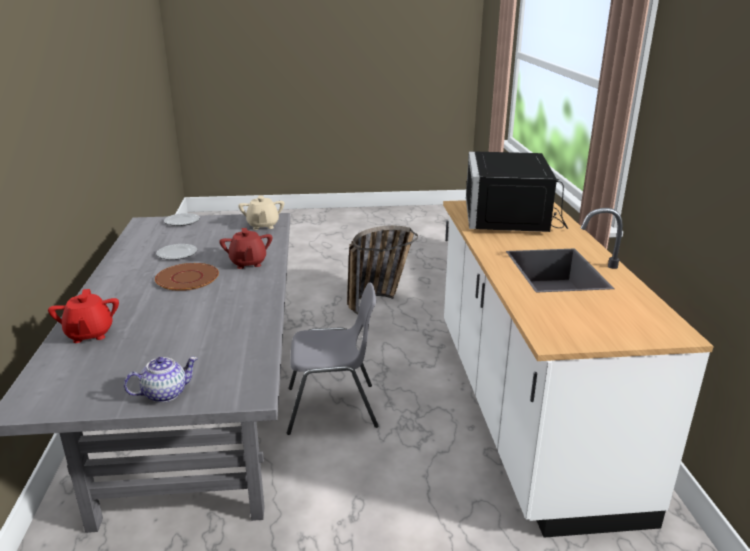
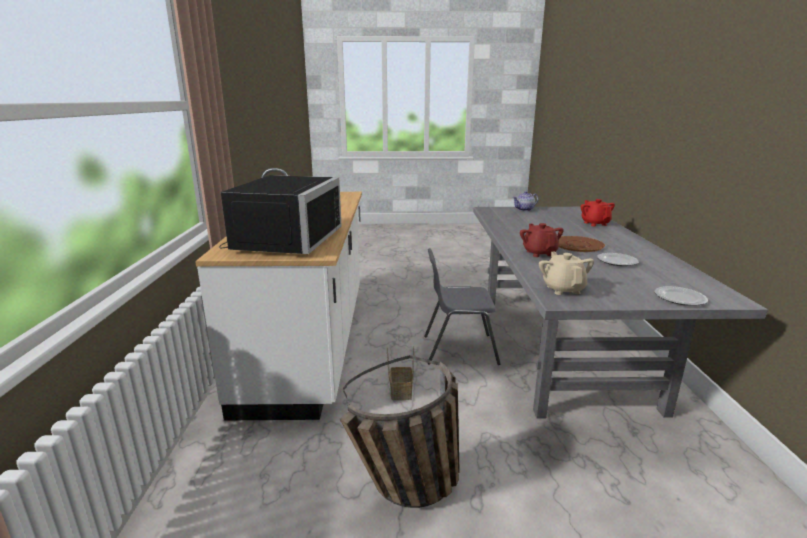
camera: 175 degrees left, 5 degrees down
(395, 356) = (400, 391): none -> basket

